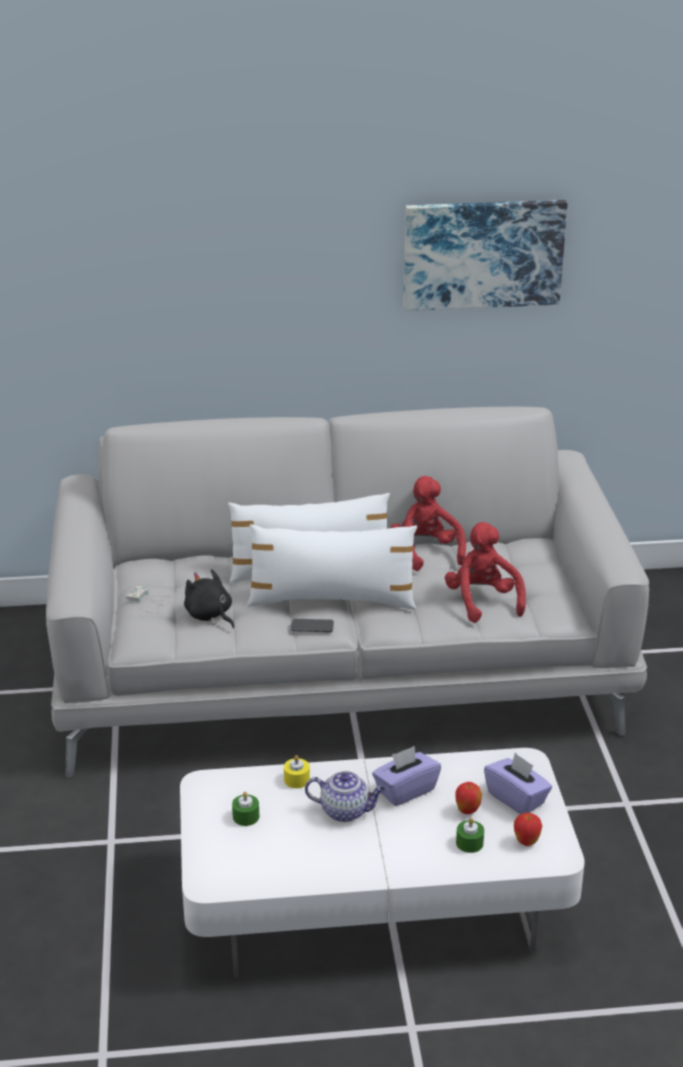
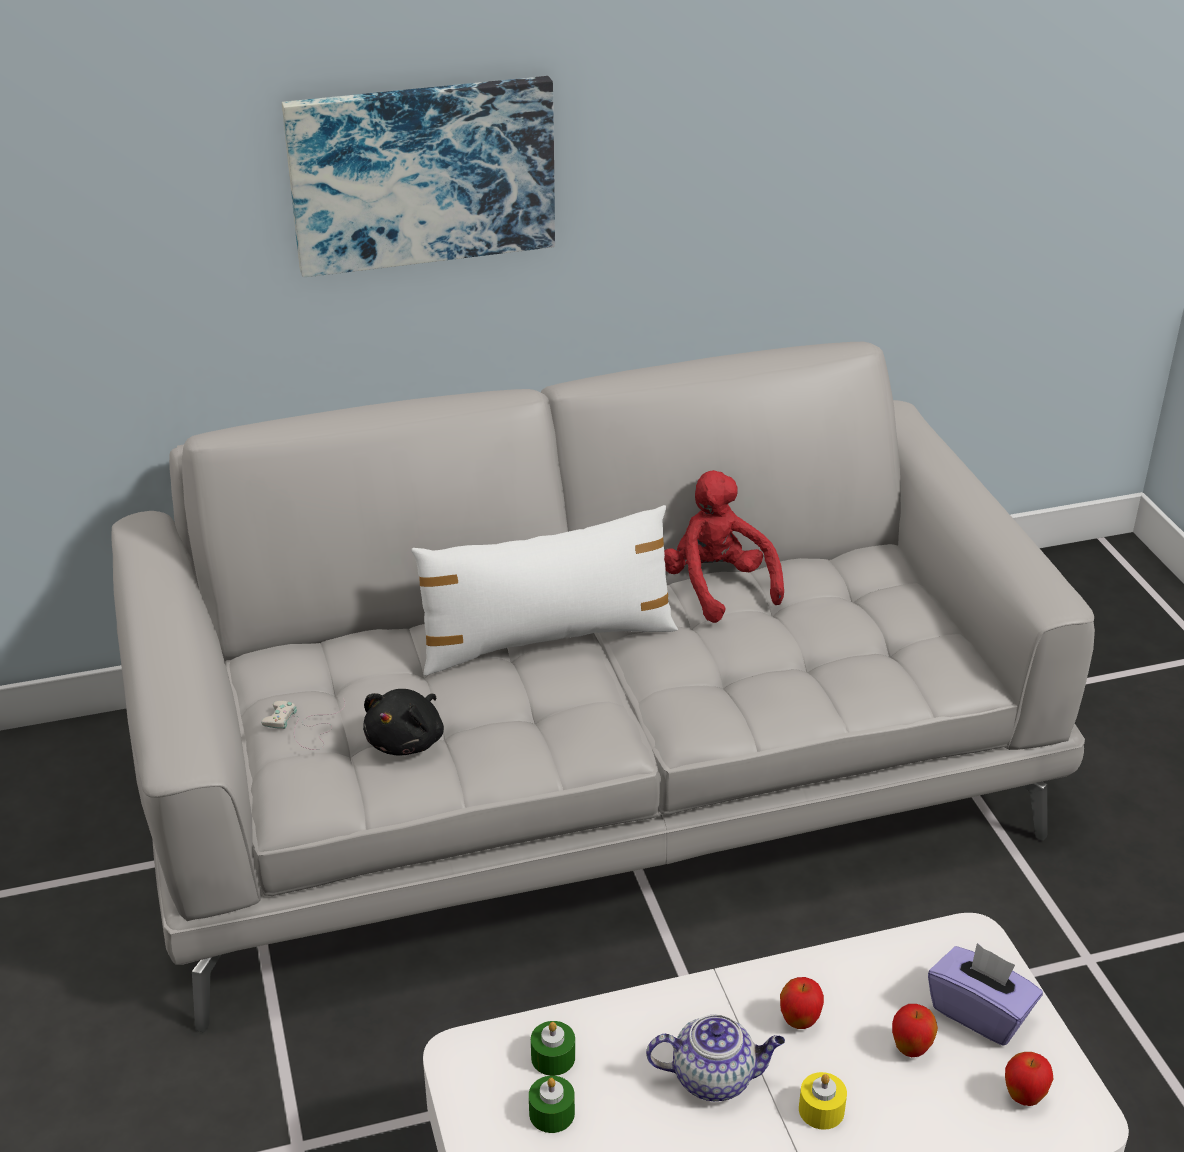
camera: 10 degrees left, 5 degrees up
(210, 615) = (407, 741): black plush toy -> black plush toy turned 105 degrees counterclockwise
(296, 779) = (616, 1026): yellow candle -> yellow candle (821, 1110)
(312, 626) = (580, 742): phone -> none
(332, 600) = (596, 689): white pillow -> none
(405, 790) = (799, 1022): purple tissue box -> apple
(469, 843) = (934, 1113): green candle -> green candle (553, 1057)
(482, 601) = (831, 665): red plush toy -> none
(483, 253) = (767, 106): picture -> picture (422, 173)

